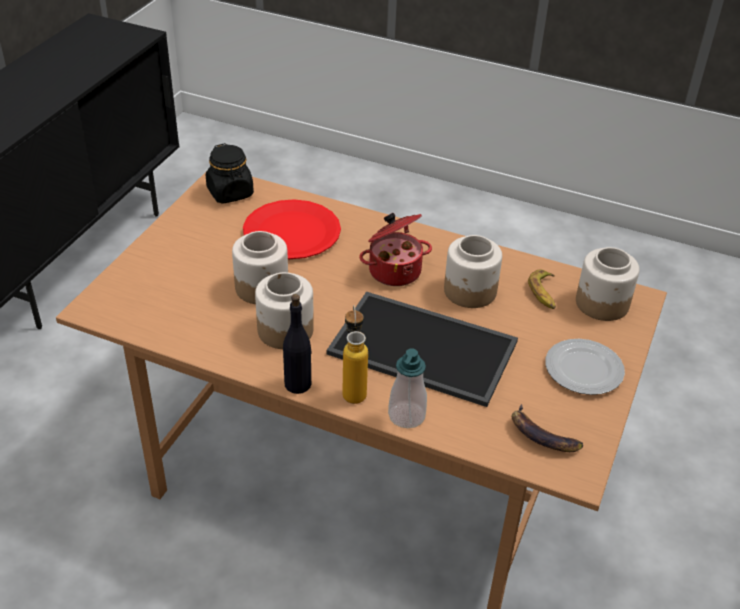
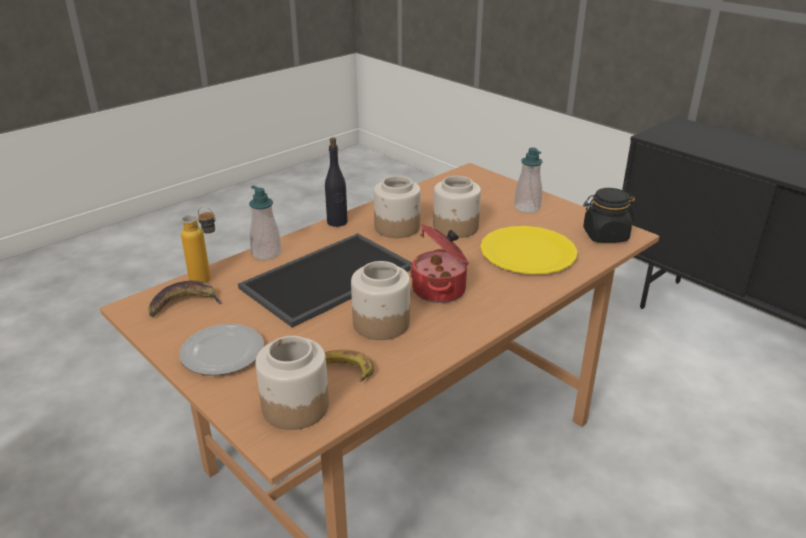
camera: 115 degrees right, 10 degrees down
(186, 247) = (527, 207): none -> soap dispenser
(292, 232) = (527, 253): red plate -> yellow plate
(353, 388) = (313, 240): bottle -> bottle (208, 282)

